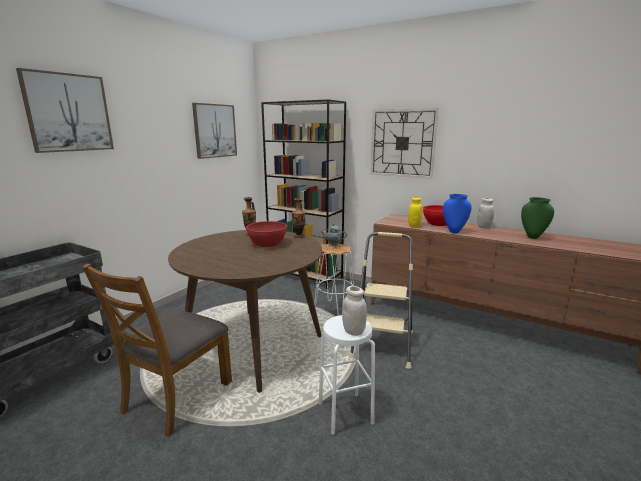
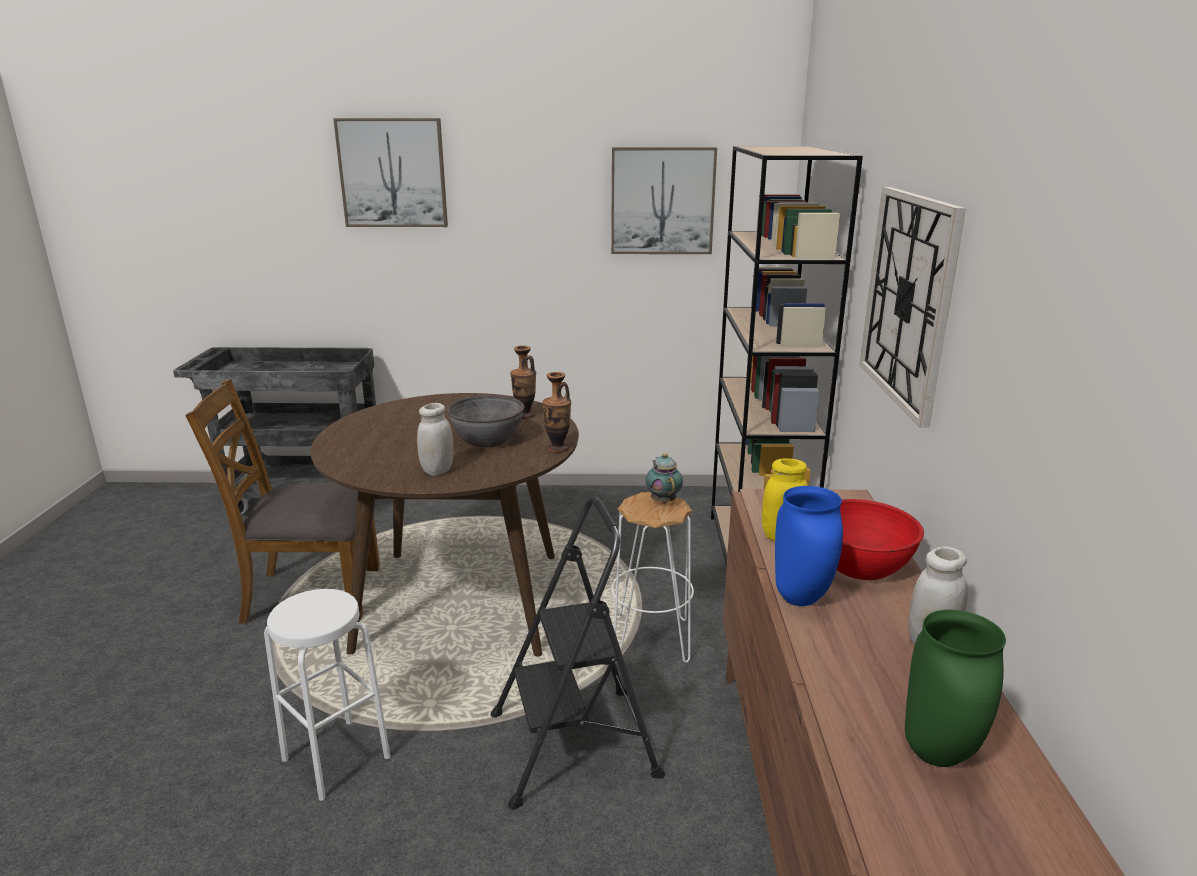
camera: 60 degrees right, 5 degrees up
(267, 244) = (487, 439): red bowl -> grey bowl
(353, 331) = (297, 621): white jar -> white jar (437, 470)
(383, 342) = (579, 742): beige step ladder -> black step ladder

